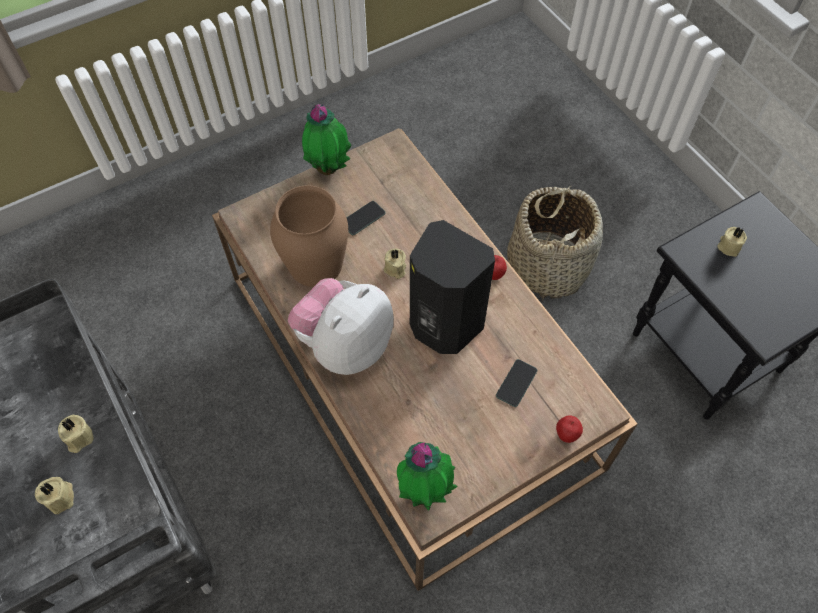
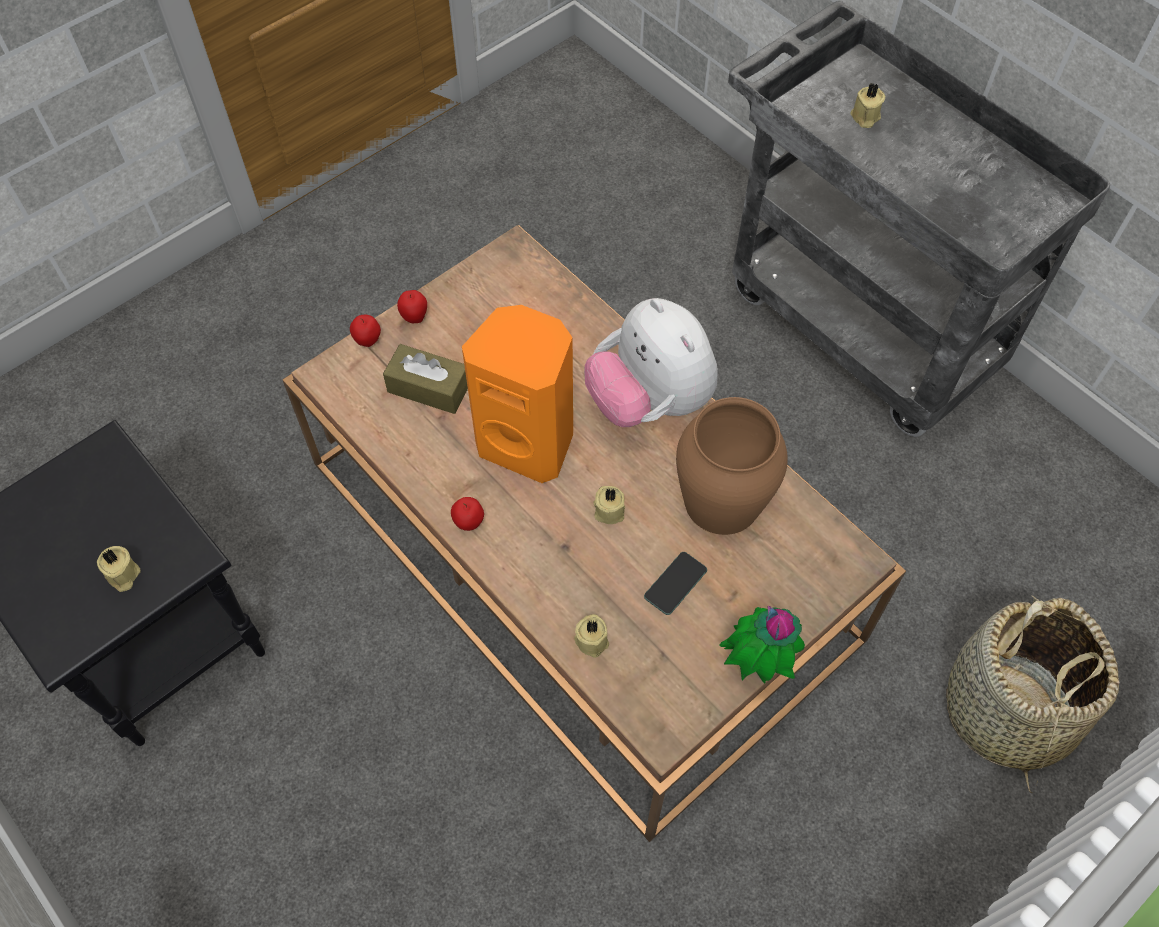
camera: 170 degrees right, 0 degrees up
(79, 438) = (878, 162): beige candle -> beige candle (592, 639)
(345, 344) = (649, 401): plush toy -> plush toy turned 120 degrees clockwise
(425, 490) = (521, 268): potted plant -> none
(443, 326) = (528, 442): black speaker -> orange speaker
(516, 383) = (429, 388): phone -> brown tissue box
(525, 453) = (414, 317): none -> apple
(548, 265) = (390, 749): basket -> basket (1006, 711)

